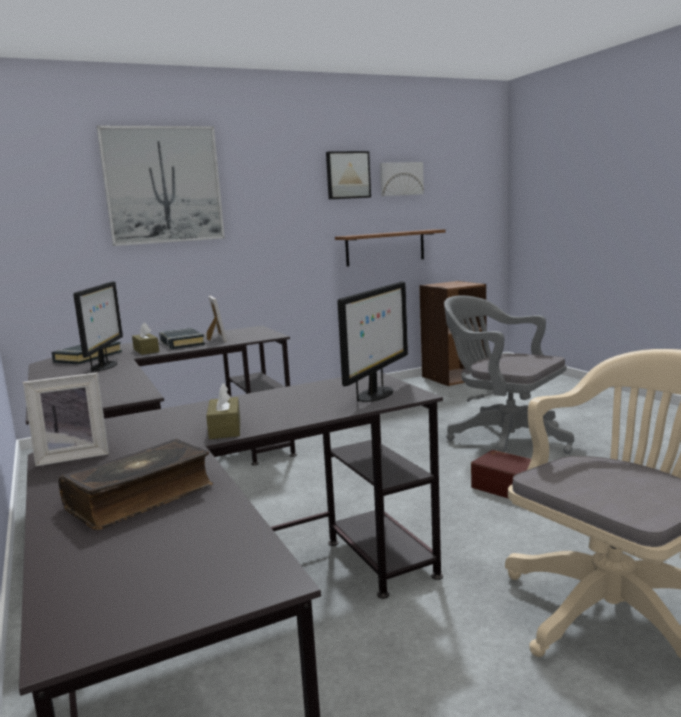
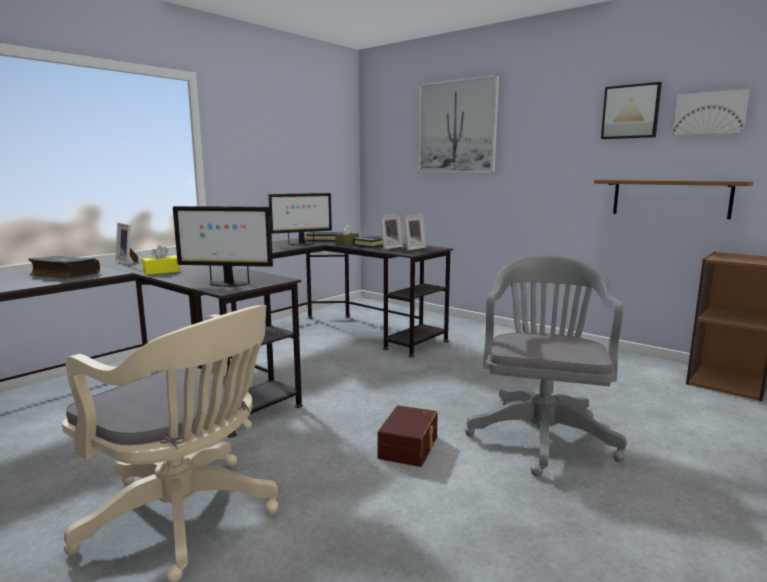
camera: 65 degrees right, 0 degrees up
(225, 428) = (161, 271): brown tissue box -> yellow tissue box
(239, 334) = (413, 248): none -> picture frame

